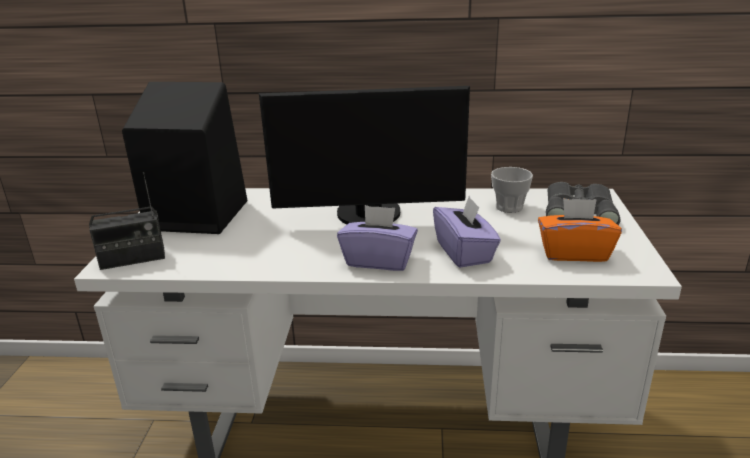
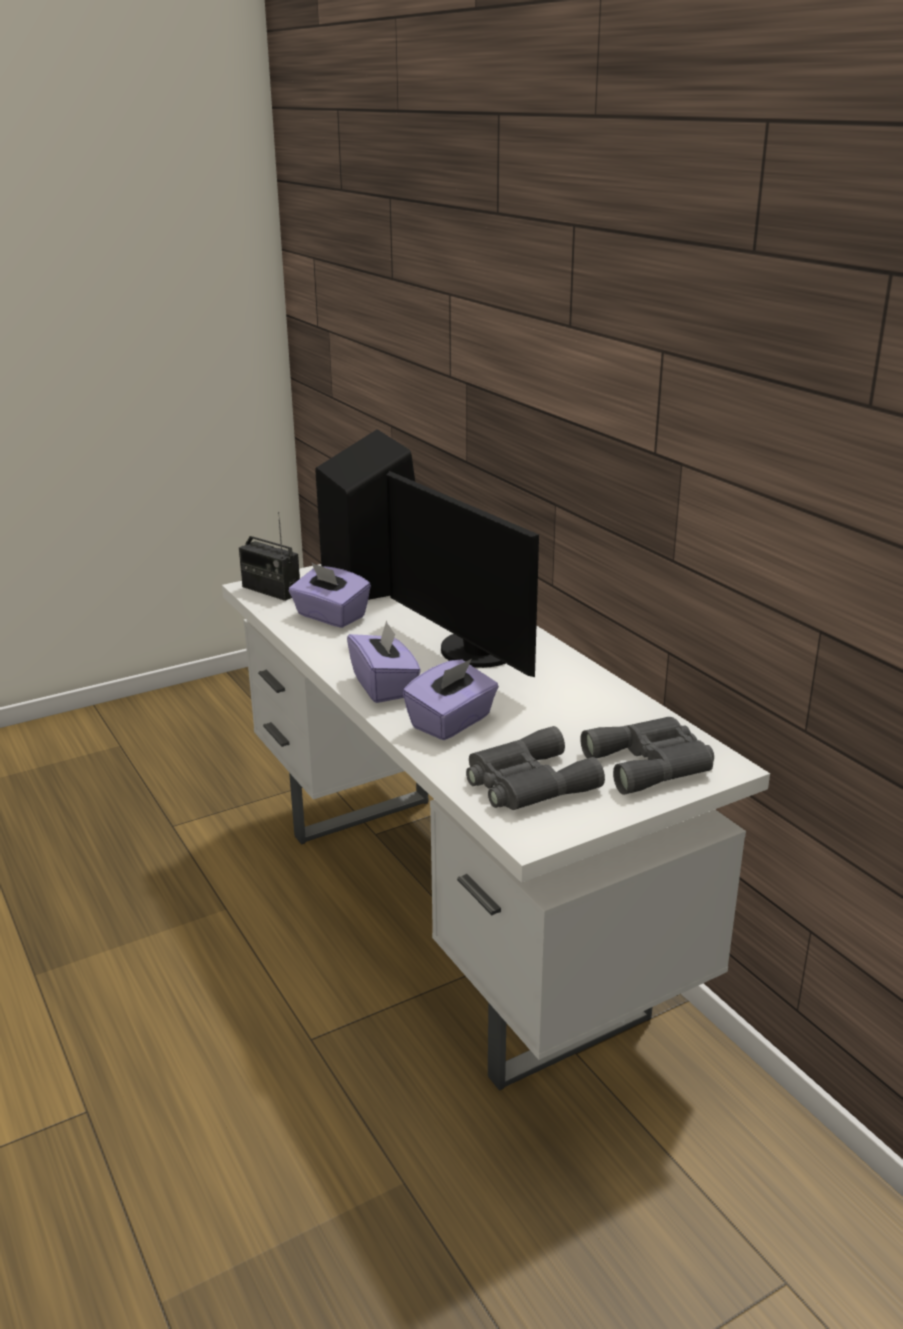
camera: 55 degrees right, 0 degrees up
(228, 248) = (330, 616): none -> purple tissue box
(509, 207) = (602, 718): cup -> none
(574, 253) = (526, 783): orange tissue box -> grey binoculars

